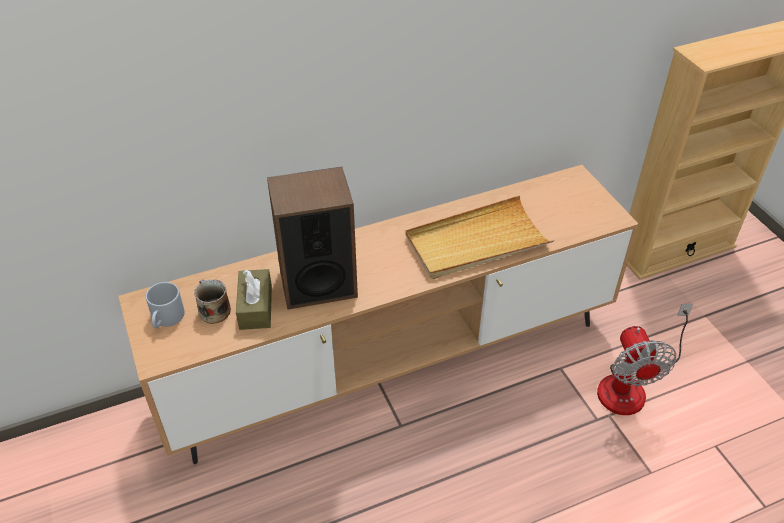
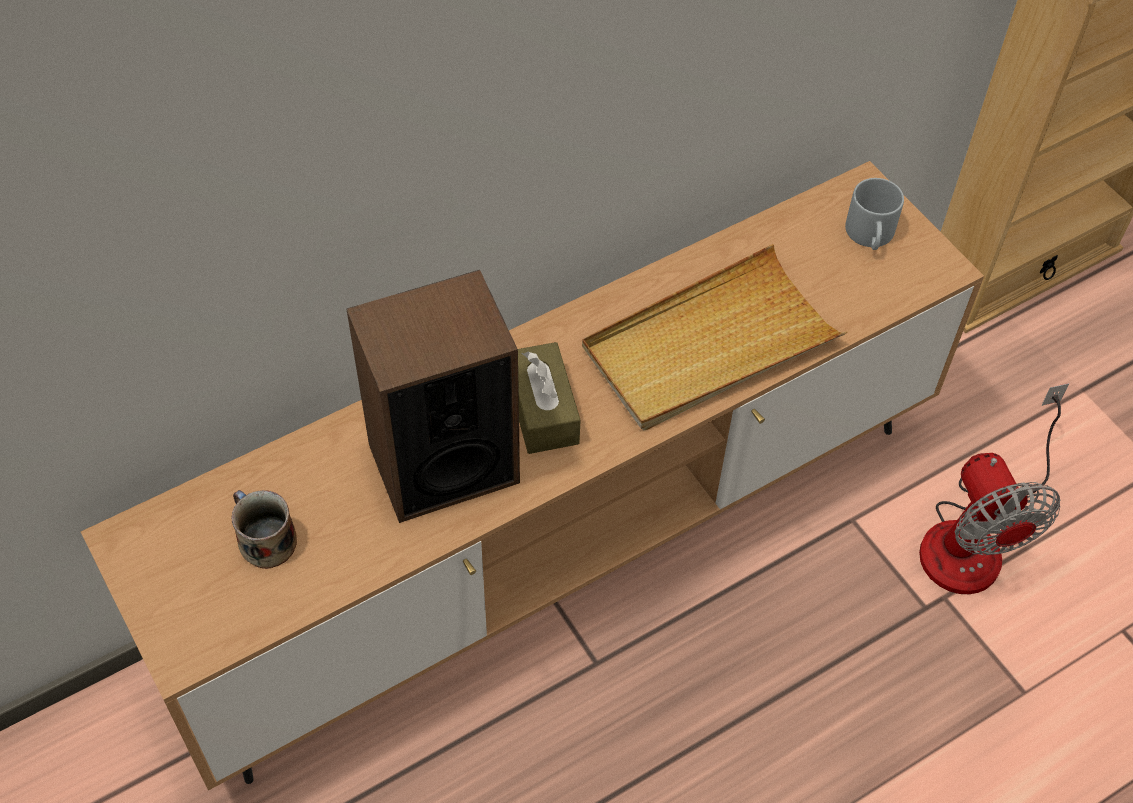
camera: 10 degrees left, 10 degrees up
(166, 319) = (183, 569): grey mug -> grey mug (871, 236)
(255, 307) = (341, 525): brown tissue box -> brown tissue box (542, 410)

